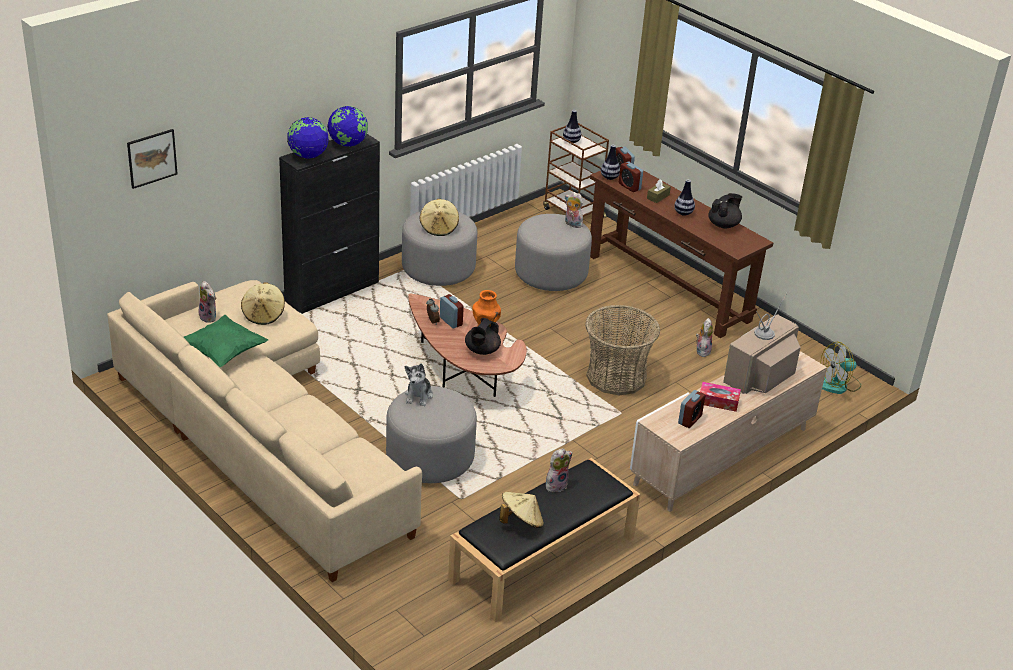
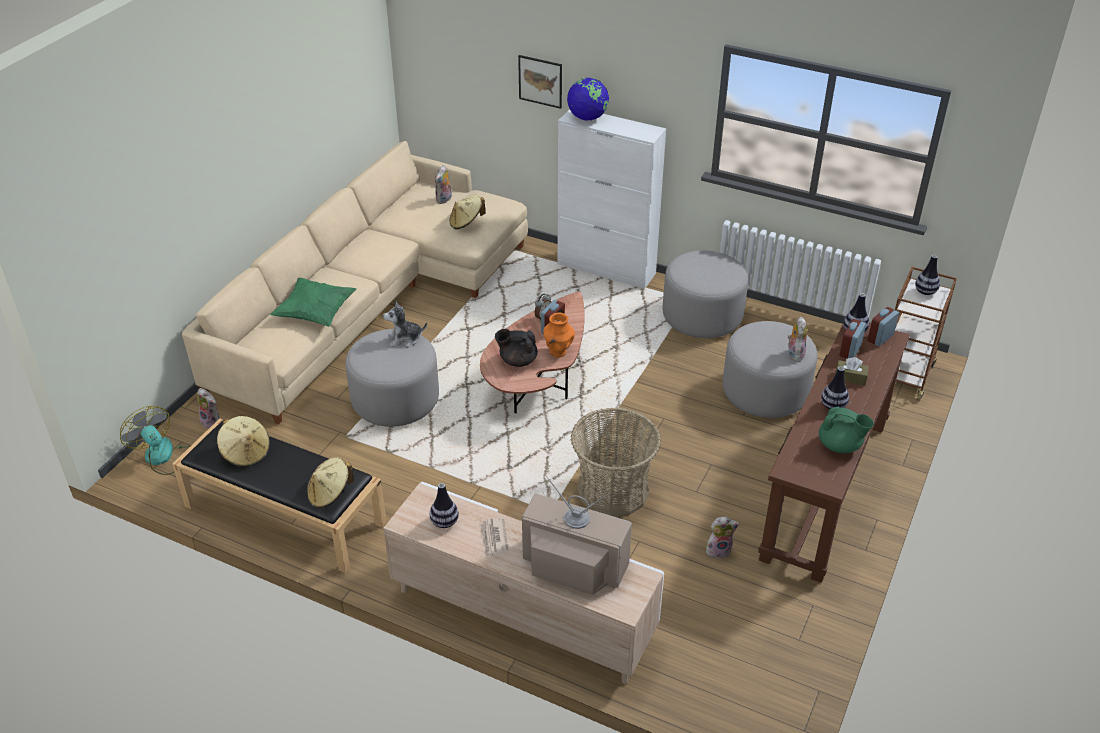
camera: 70 degrees right, 5 degrees up
(152, 158) = (452, 40): picture -> picture (540, 81)
(223, 352) = (399, 222): green pillow -> green pillow (315, 313)
(332, 291) = (606, 269): black cabinet -> white cabinet
(348, 144) = (630, 129): globe -> none
(439, 228) = (698, 271): beige hat -> beige hat (330, 494)
(556, 485) = (313, 461): plush toy -> plush toy (212, 422)
(689, 420) = (444, 522): alarm clock -> vase
(718, 401) = (494, 538): tissue box -> newspaper
(724, 225) = (840, 446): black teapot -> green teapot
(838, 384) = (748, 701): fan -> fan (164, 457)

